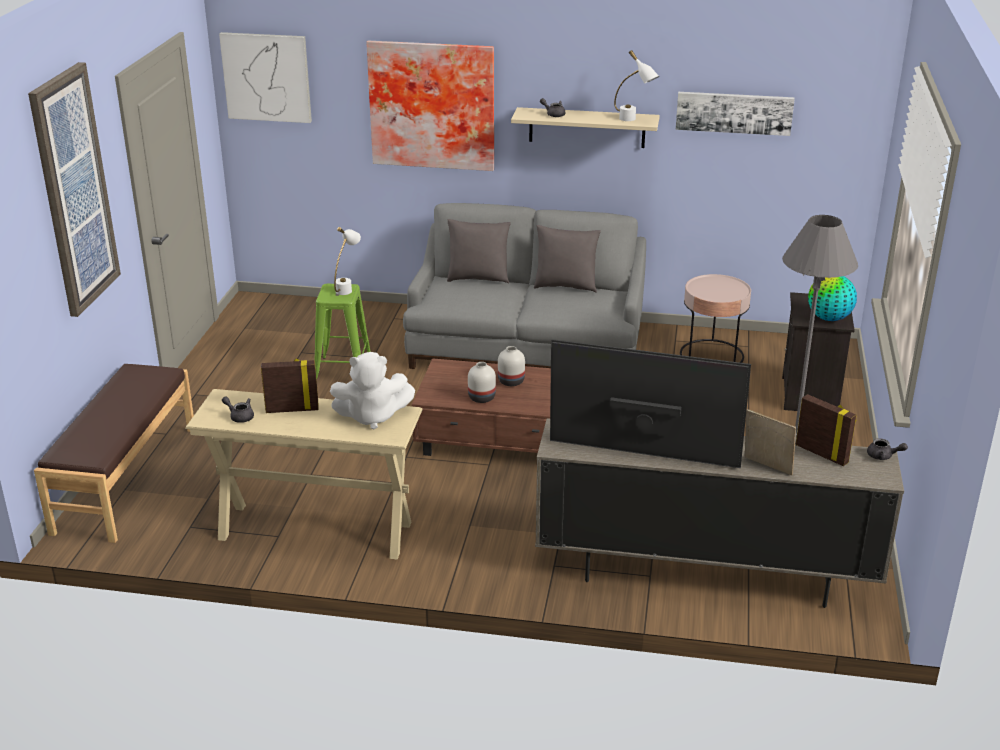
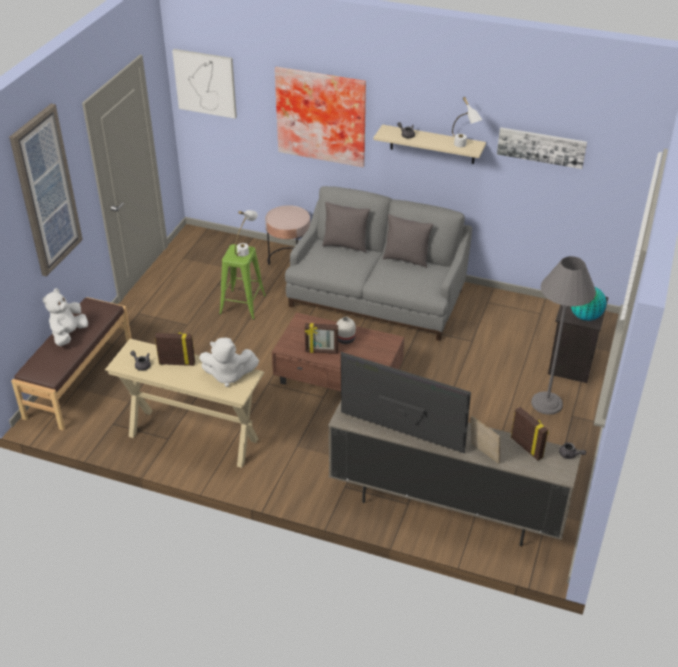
camera: 10 degrees right, 10 degrees up
(111, 407) = (68, 334): none -> white plush toy
(482, 397) = (321, 351): white vase -> picture frame
(712, 355) = (510, 319): pink side table -> pink side table (289, 260)

